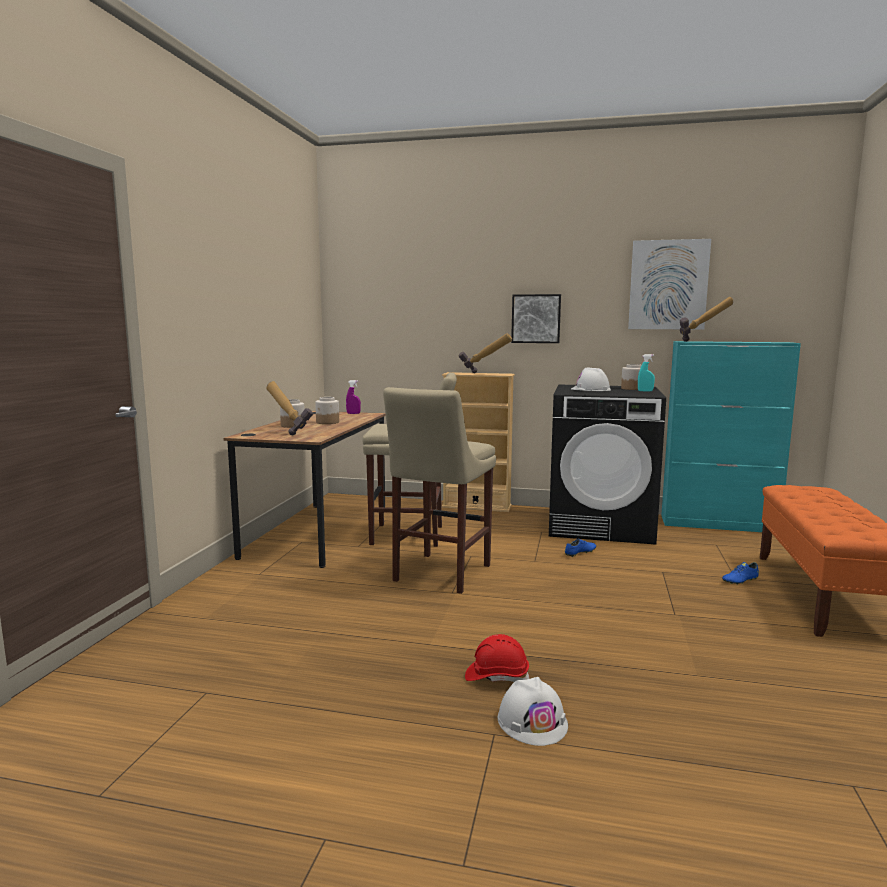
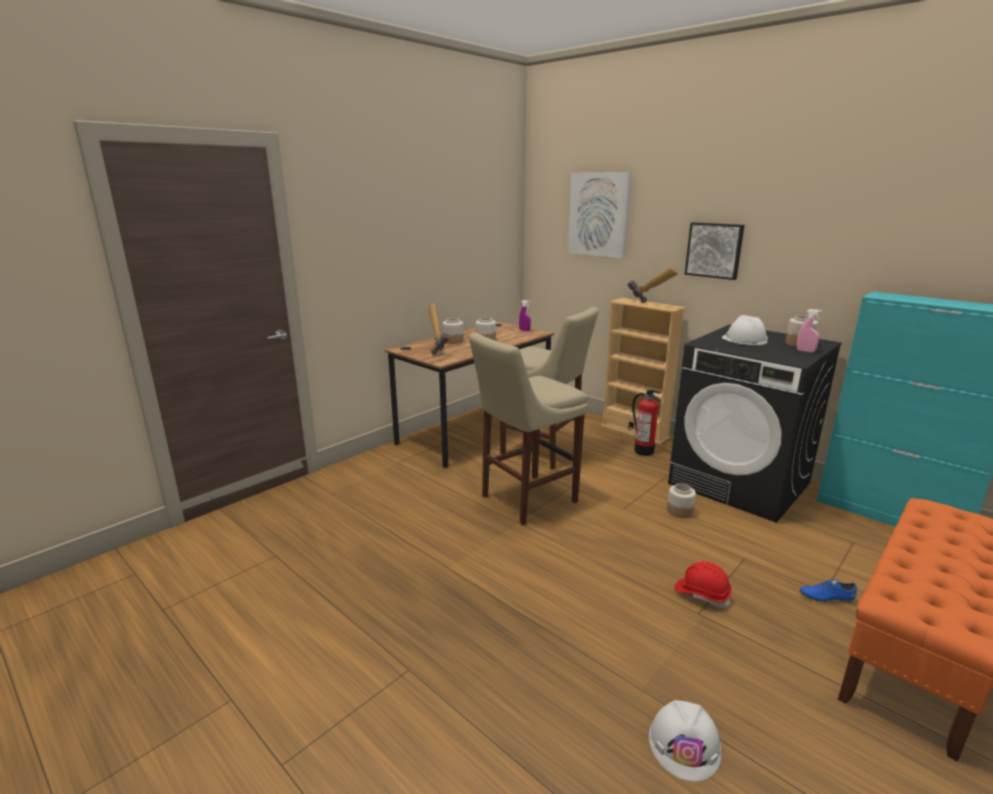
camera: 30 degrees right, 10 degrees up
(496, 676) = (465, 617): red hard hat -> red hard hat (702, 594)
(501, 518) = (644, 451): none -> fire extinguisher
(532, 721) = (447, 671): white hard hat -> white hard hat (684, 744)
(580, 553) = (679, 511): blue shoe -> jar
(645, 391) = (805, 351): turquoise spray bottle -> pink spray bottle
(668, 285) = (878, 220): picture -> picture (599, 214)
(704, 341) = (904, 298): hammer -> none

